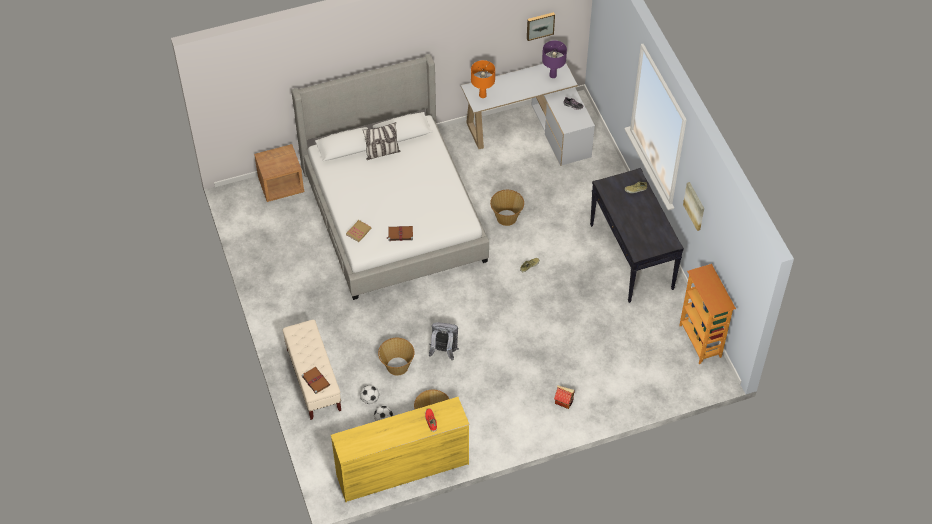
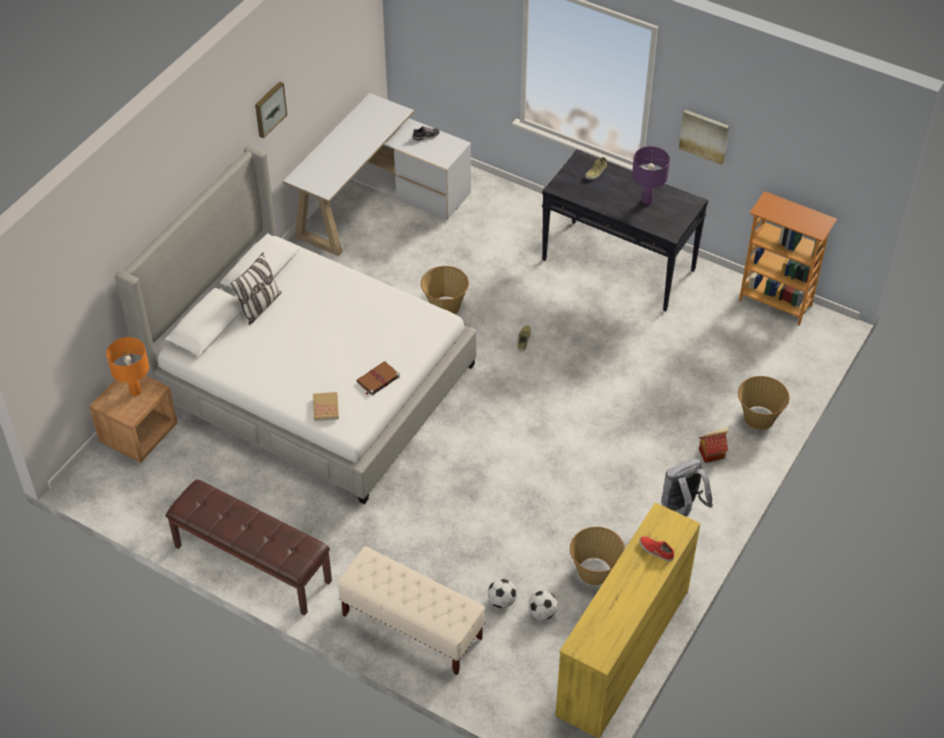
camera: 40 degrees left, 5 degrees down
(270, 293) = (251, 564): none -> brown bench
(315, 380) = (443, 613): brown book -> none
(397, 366) = (493, 542): basket -> basket (758, 418)
(444, 351) = (528, 490): grey backpack -> grey backpack (682, 507)
(482, 95) = (320, 177): orange table lamp -> orange table lamp (135, 391)
(540, 25) = (342, 52): picture -> picture (269, 109)
(553, 75) = (377, 115): purple table lamp -> purple table lamp (647, 201)

